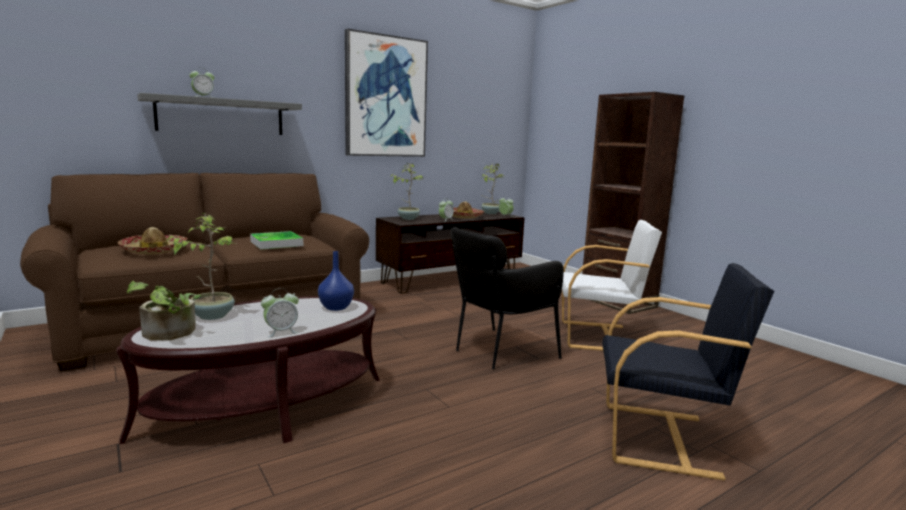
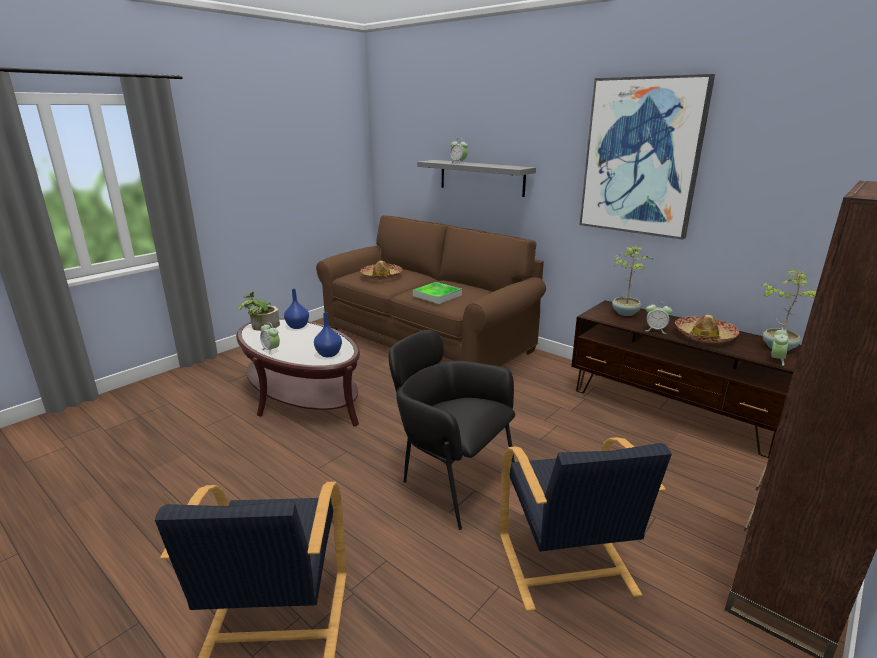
camera: 75 degrees right, 10 degrees up
(212, 315) = (297, 326): potted plant -> blue vase
(598, 336) = (566, 565): white armchair -> black armchair

